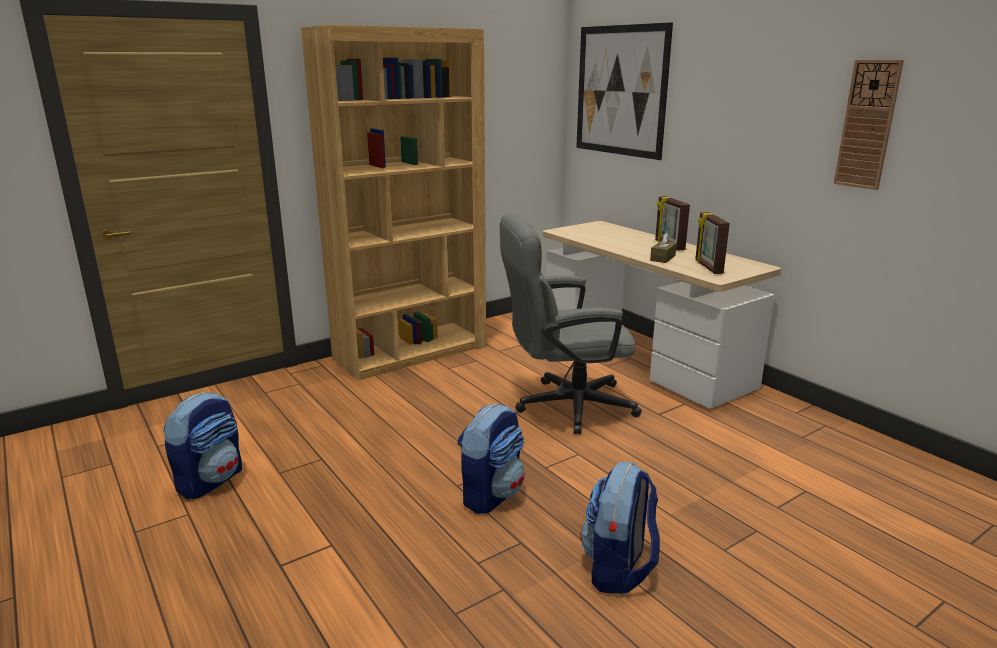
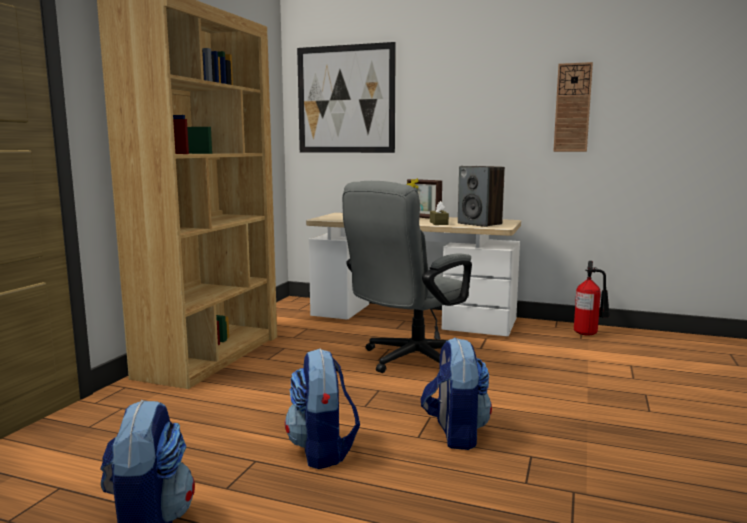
camera: 35 degrees left, 10 degrees down
(618, 569) = (617, 446): backpack -> backpack (322, 450)
(707, 267) = (480, 224): picture frame -> speaker
(825, 434) = (589, 334): none -> fire extinguisher

